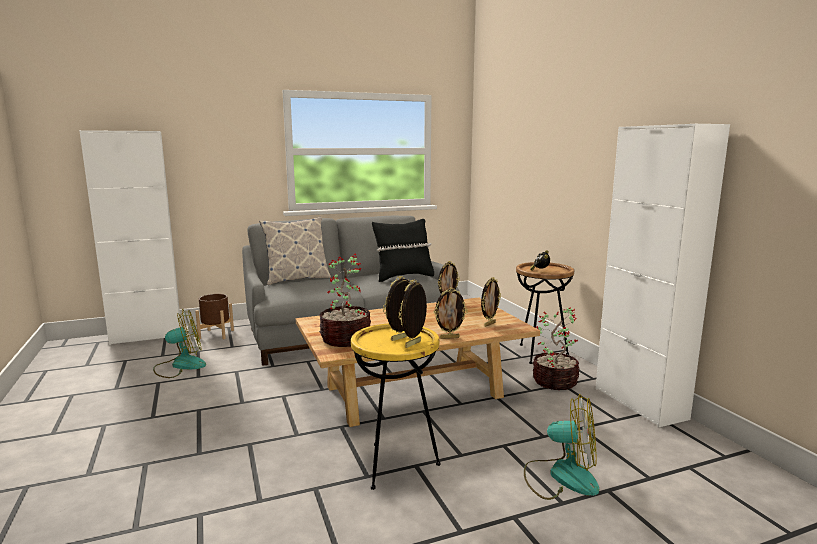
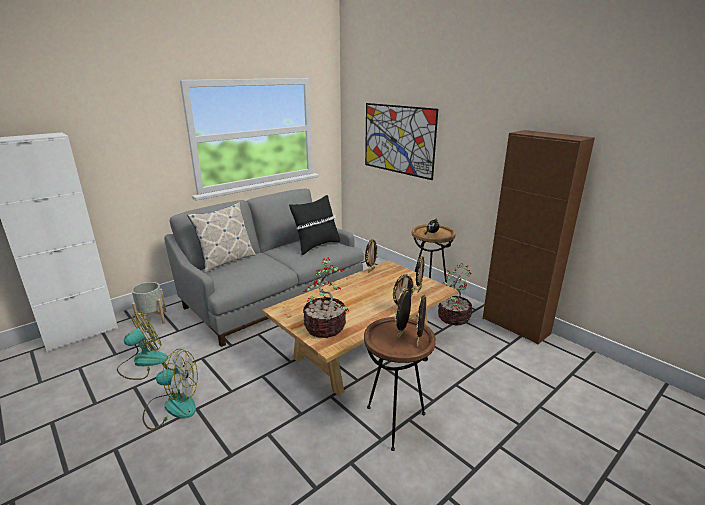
camera: 20 degrees left, 10 degrees up
(216, 334) = (152, 319): brown planter -> grey planter
(395, 465) = (394, 423): yellow side table -> brown side table
(523, 160) = (398, 139): none -> picture
(561, 476) = (506, 402): fan -> fan (172, 406)
(640, 403) = (515, 326): white cabinet -> brown cabinet

